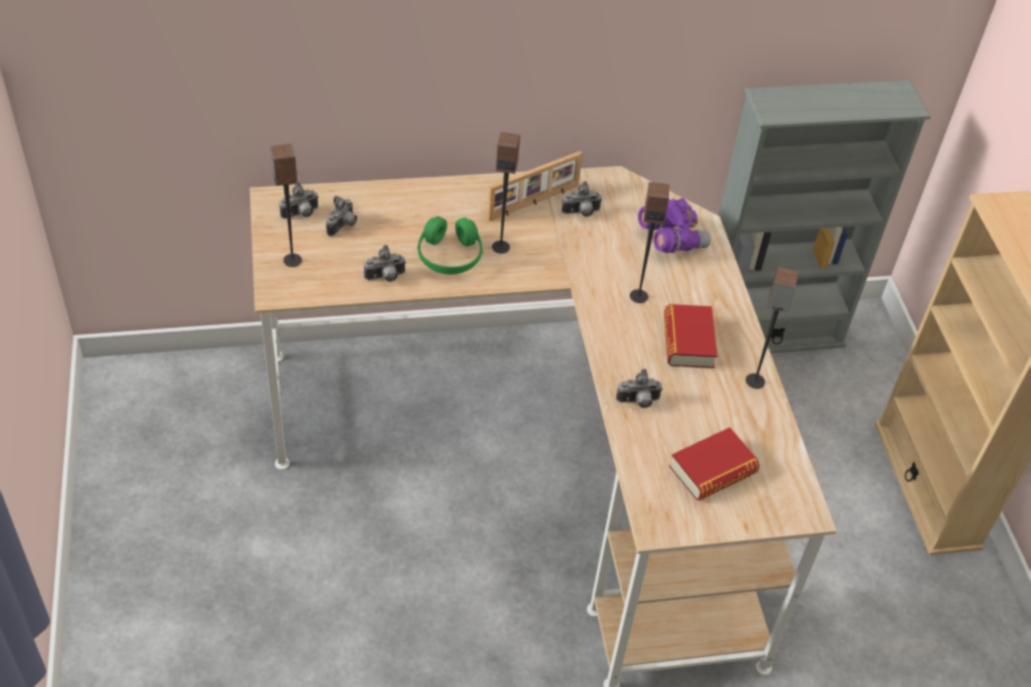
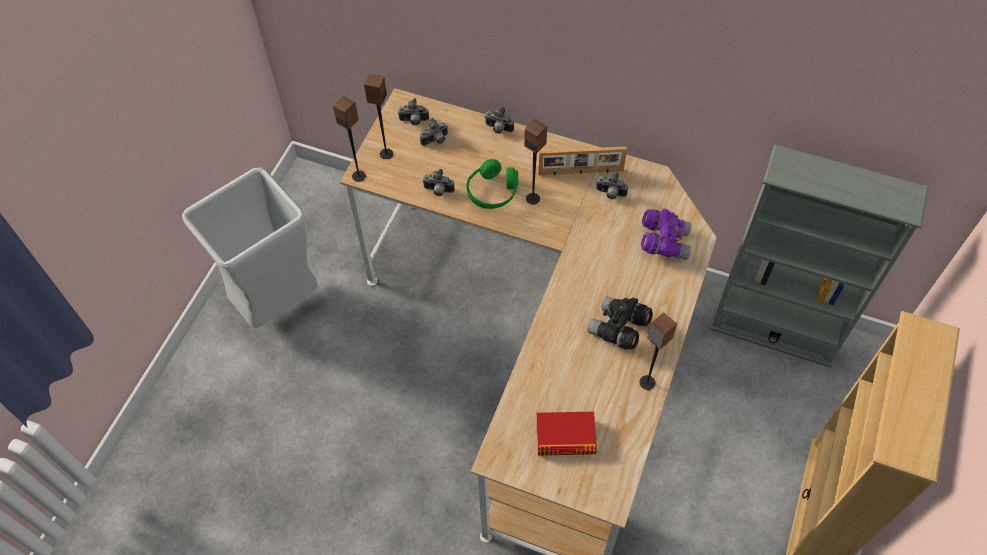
camera: 35 degrees right, 10 degrees up
(174, 540) = (279, 304): none -> grey trash can
(638, 296) = (607, 277): speaker -> speaker (359, 176)
(638, 402) = (548, 360): camera -> camera (498, 129)
(688, 341) = (618, 329): book -> black binoculars

